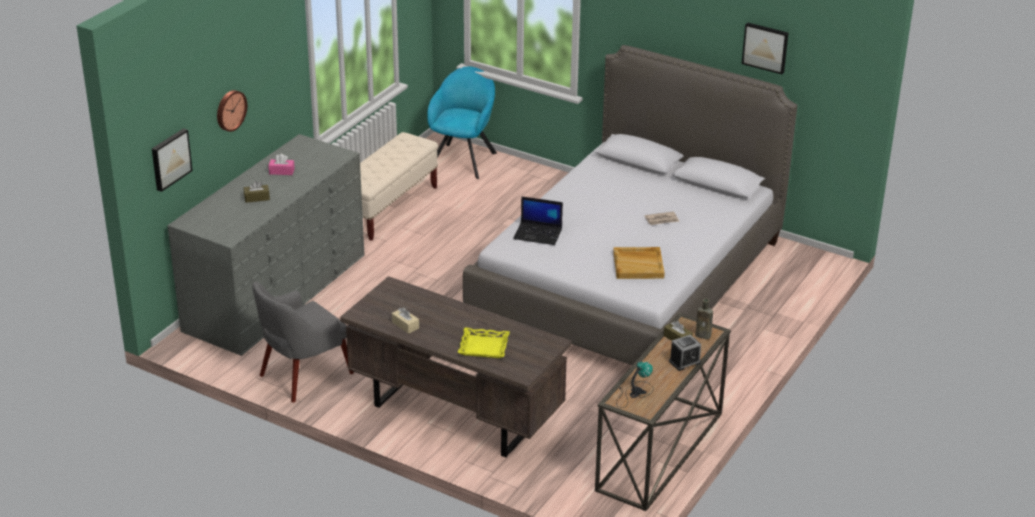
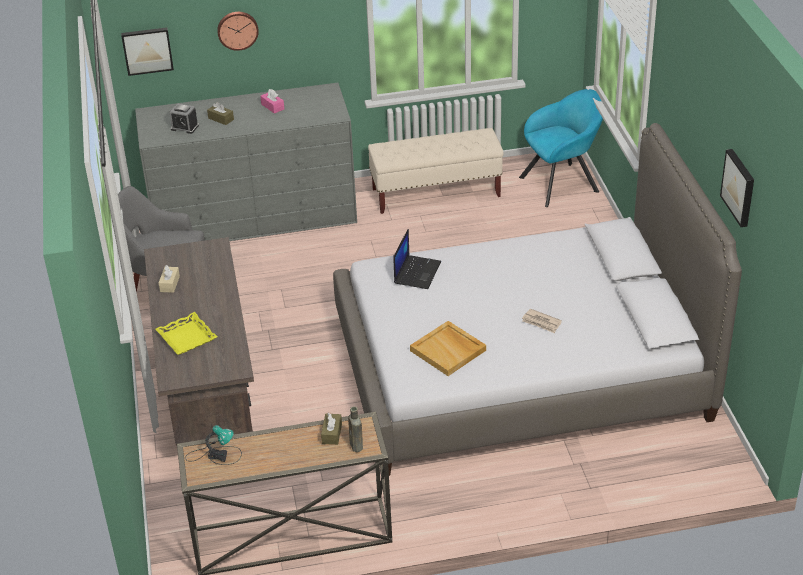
camera: 50 degrees right, 5 degrees up
(538, 234) = (417, 272): laptop -> laptop turned 135 degrees counterclockwise
(684, 362) = (300, 458): alarm clock -> alarm clock (184, 127)

